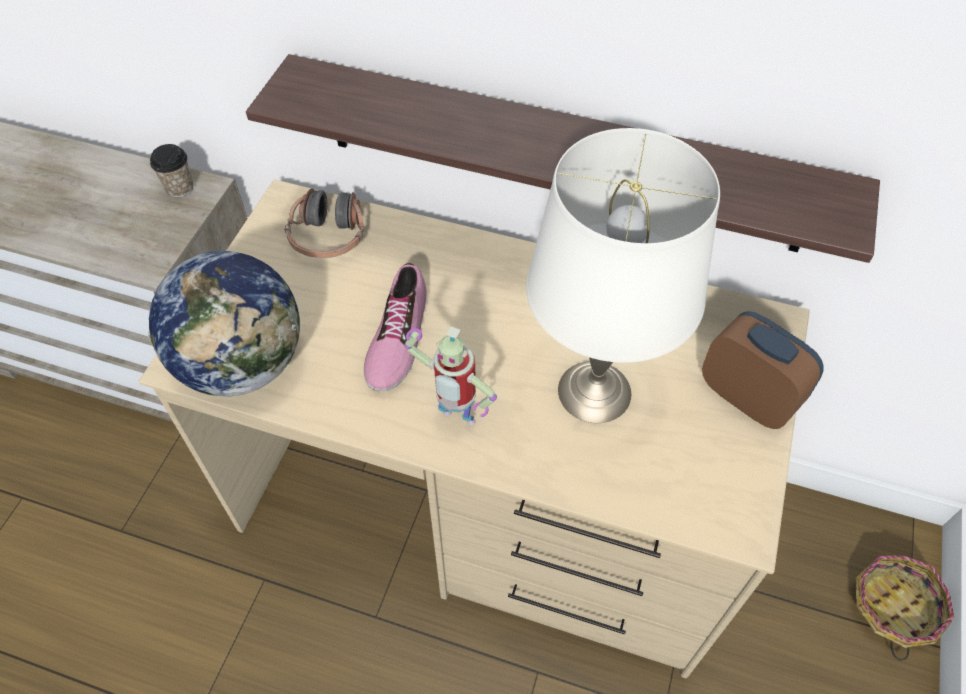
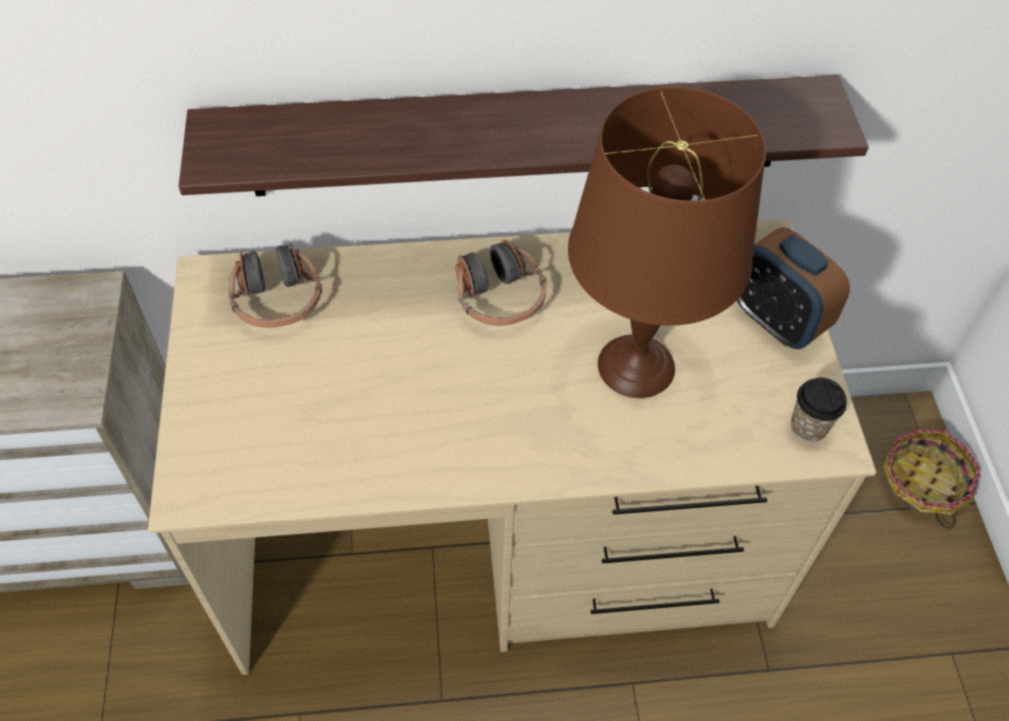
camera: 25 degrees left, 0 degrees up
(180, 188) = (63, 301): cup -> cup (808, 427)
(244, 363) = (260, 467): globe -> none
(397, 337) = (411, 381): shoe -> none
(456, 421) = (518, 444): toy robot -> none
(506, 293) = (499, 298): none -> headphones
(595, 391) = (637, 365): white table lamp -> brown table lamp
(747, 397) = (777, 320): alarm clock -> alarm clock turned 150 degrees counterclockwise

